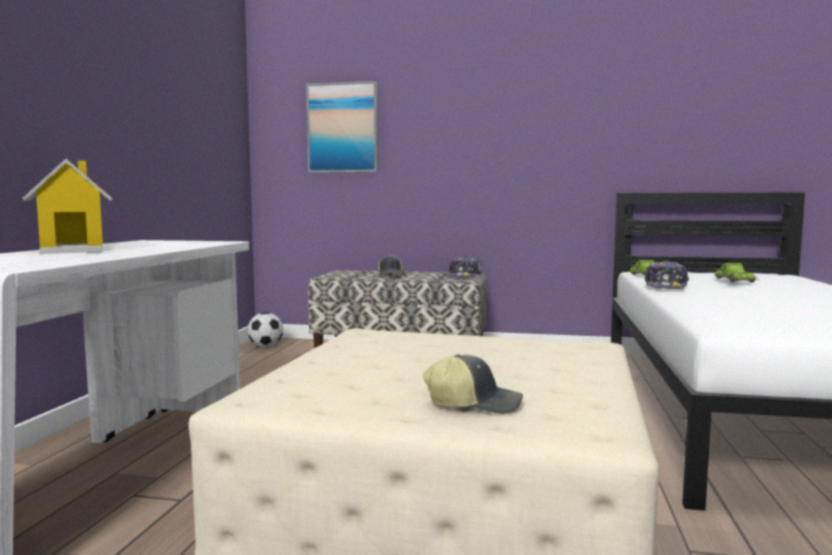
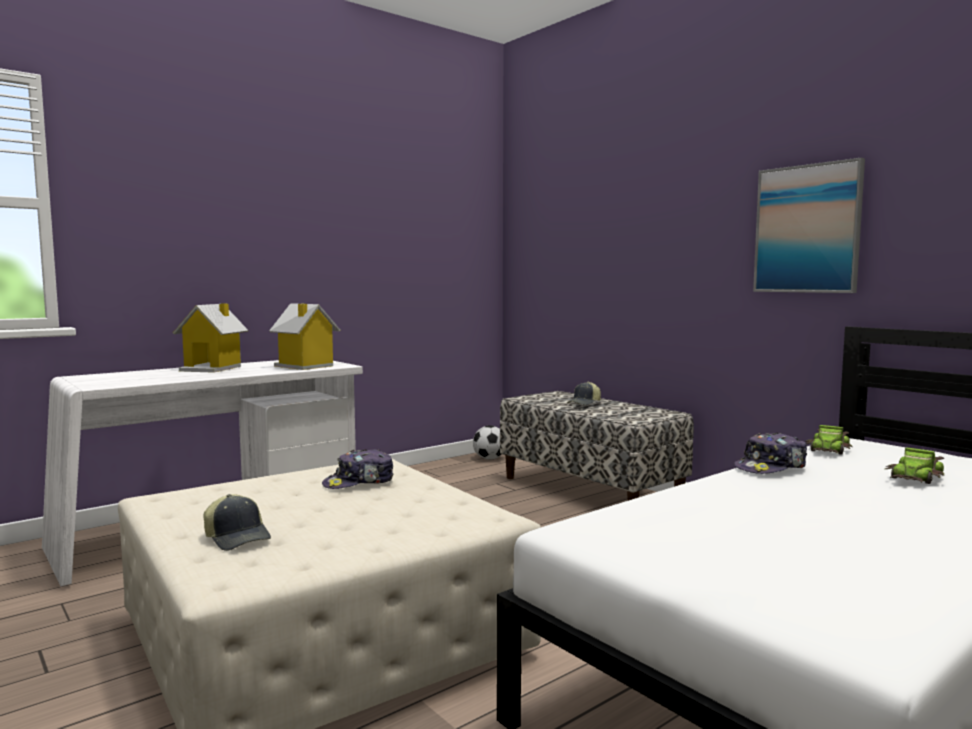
camera: 40 degrees right, 0 degrees up
(187, 244) = (304, 366): none -> toy house
(343, 128) = (570, 242): picture -> picture (807, 229)
(465, 276) = (651, 415): cap -> cap (359, 482)

